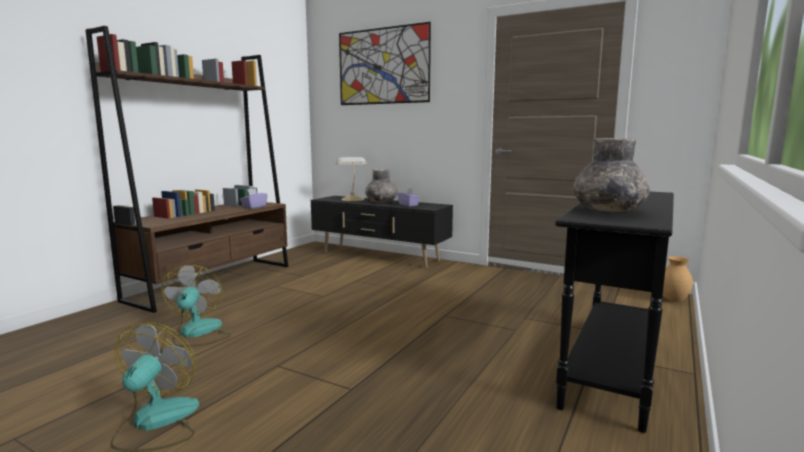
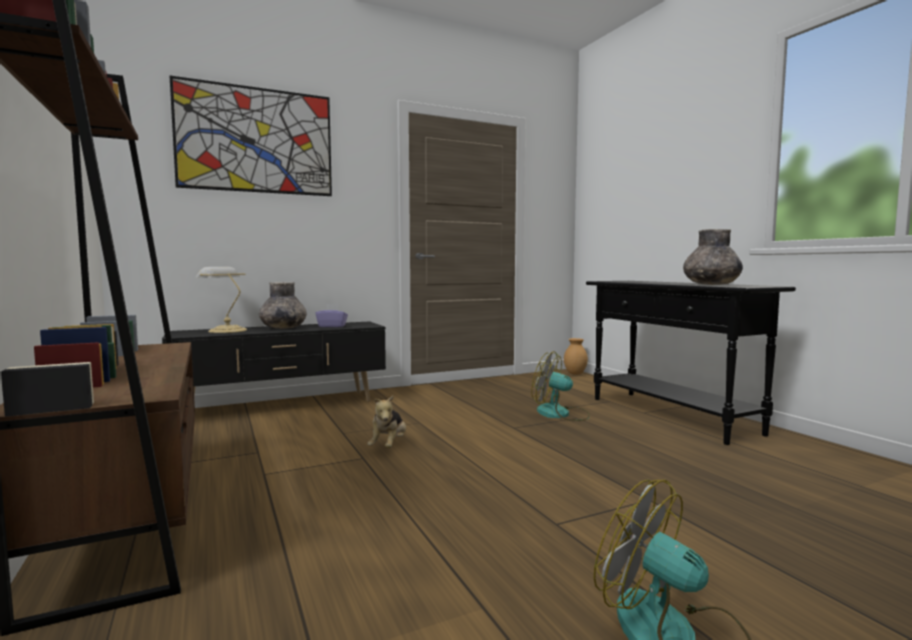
camera: 55 degrees left, 5 degrees down
(198, 333) = (368, 561): fan -> fan (560, 414)
(254, 207) = (168, 351): purple tissue box -> none
(350, 295) = (389, 446): none -> plush toy

